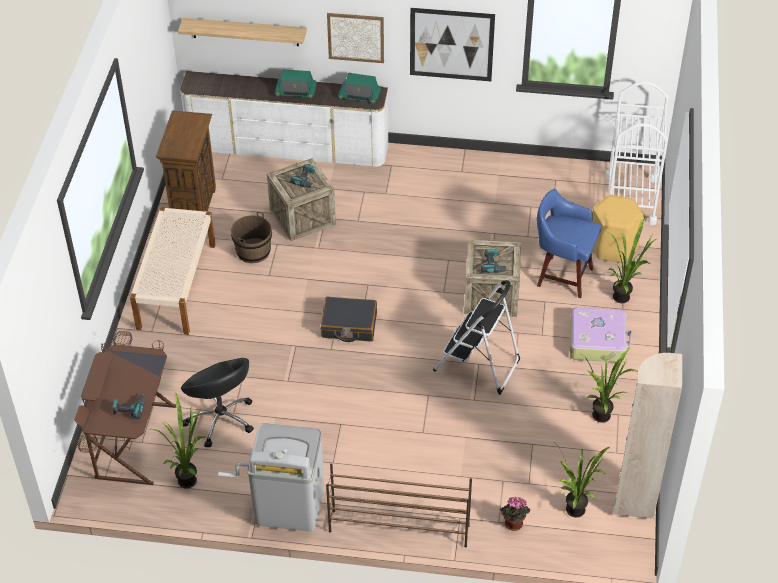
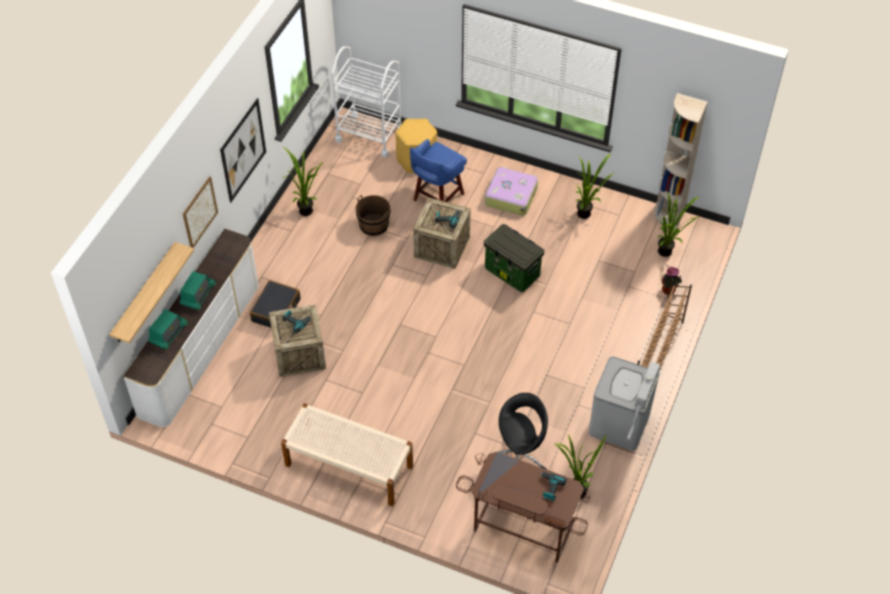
camera: 75 degrees left, 5 degrees up
(193, 207) = (251, 436): brown cabinet -> none
(253, 251) = (328, 399): brown bucket -> brown bucket (374, 225)
(349, 325) = (442, 347): black suitcase -> black suitcase (276, 310)
(359, 96) = (226, 250): radio -> radio (168, 333)
(478, 366) = (513, 273): step ladder -> storage box
(624, 296) = (471, 168): potted plant -> potted plant (305, 209)

